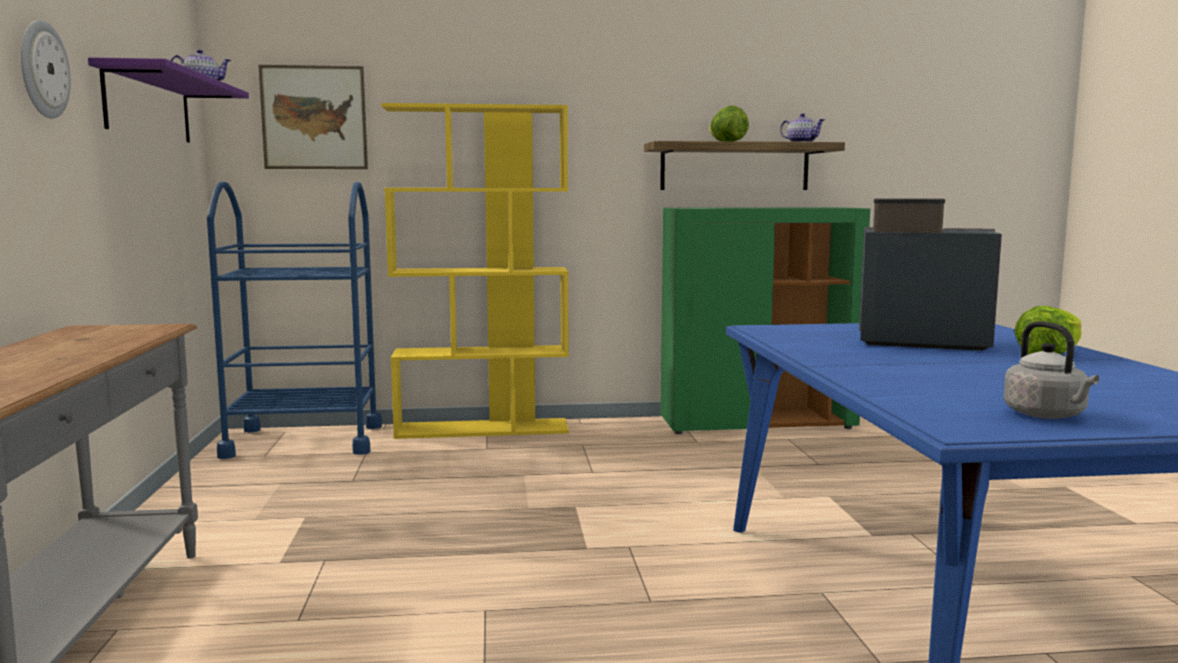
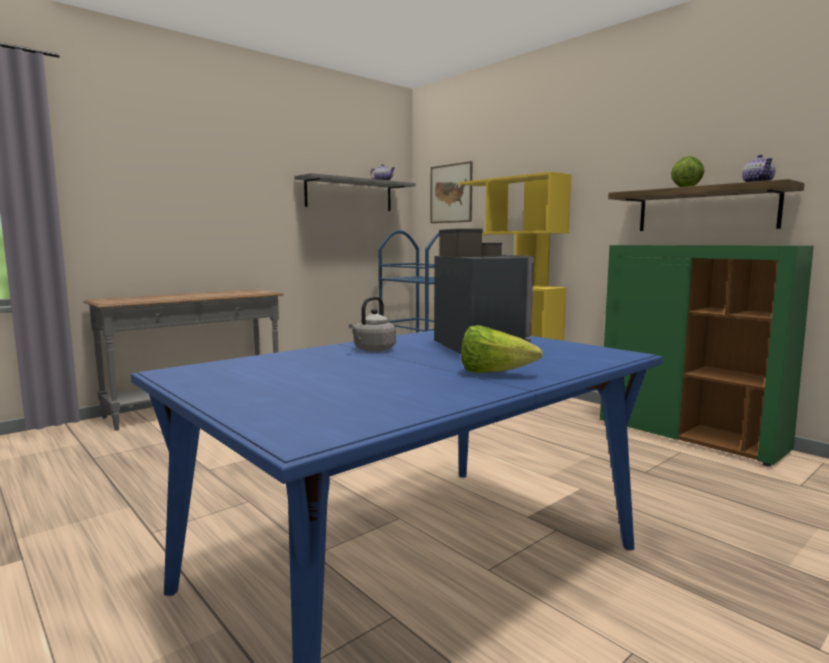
camera: 55 degrees right, 0 degrees up
(42, 69) = (256, 184): wall clock -> none
(149, 106) = (349, 195): purple shelf -> grey shelf
(1047, 415) = (230, 381): grey kettle -> grey kettle (373, 350)

